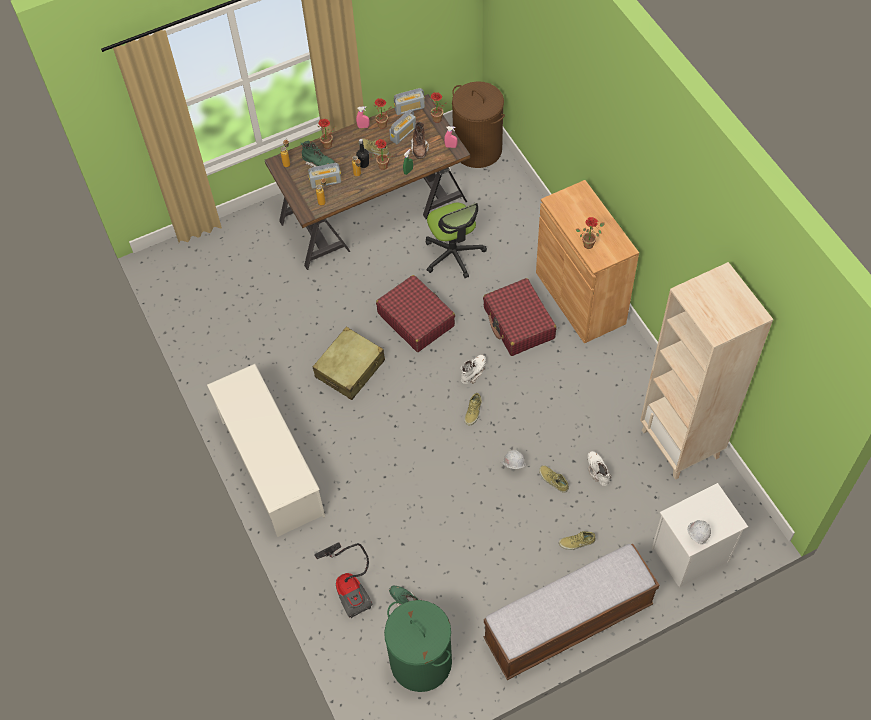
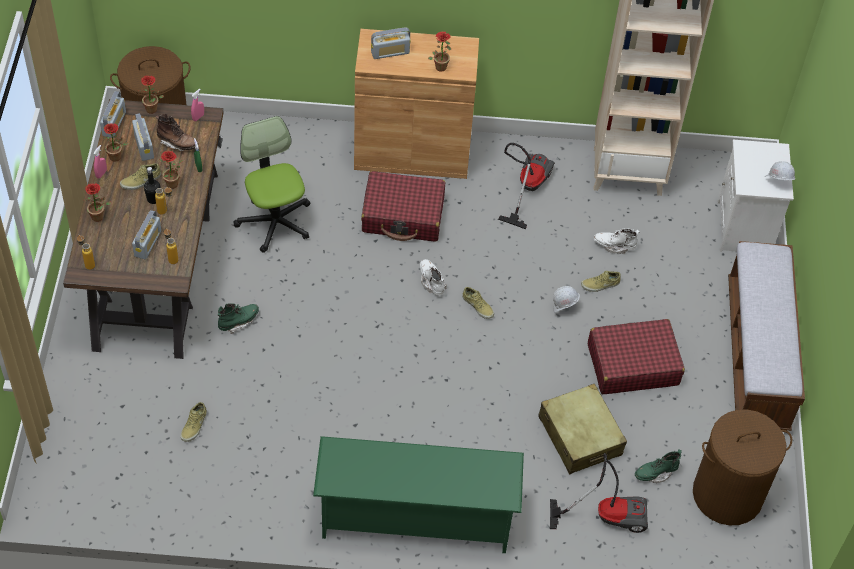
camera: 65 degrees left, 5 degrees down
(271, 467) = (415, 517): white shoe rack -> green shoe rack
(319, 163) = (116, 237): green boot -> green boot (238, 321)
(350, 369) = (346, 383): beige suitcase -> beige suitcase (580, 436)
(416, 319) = (329, 295): red suitcase -> red suitcase (632, 364)
(421, 661) = (727, 494): green laundry basket -> brown laundry basket
(453, 254) = (275, 222): office chair -> office chair turned 120 degrees counterclockwise
(576, 208) = (390, 52): none -> radio
(577, 542) = (678, 303): beige shoe -> beige shoe (194, 426)
(607, 385) = (526, 187): none -> vacuum cleaner

